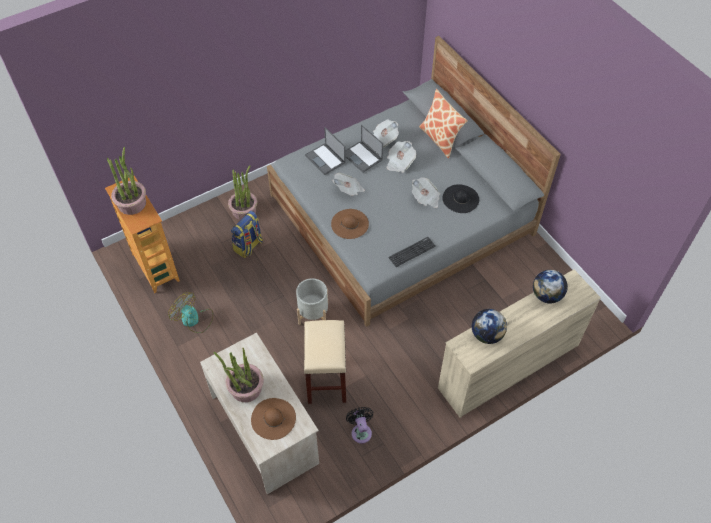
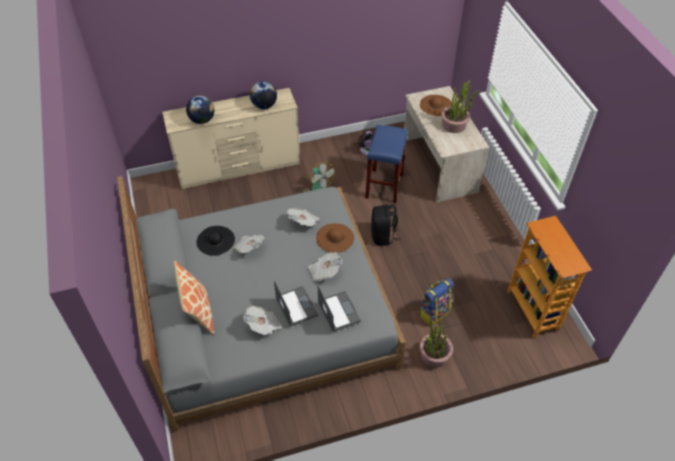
camera: 165 degrees left, 5 degrees down
(132, 203) = (559, 246): potted plant -> none
(194, 320) = (492, 253): fan -> fan (316, 186)
(313, 313) = (383, 236): grey planter -> black backpack
(327, 381) = (384, 185): beige stool -> blue stool
(399, 162) = (258, 292): newspaper -> newspaper (304, 222)
(412, 252) = (287, 202): keyboard -> none

